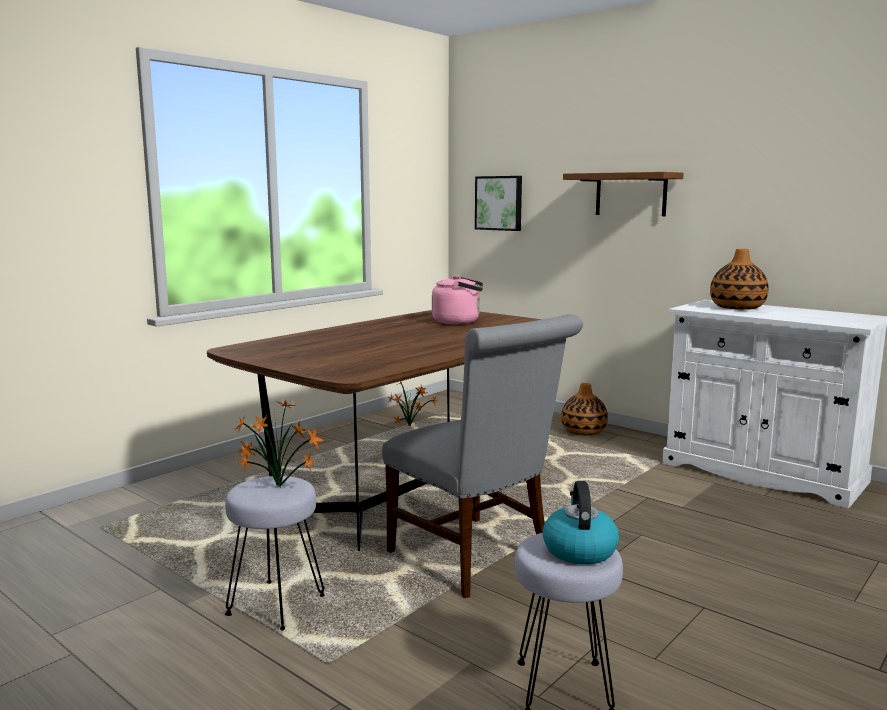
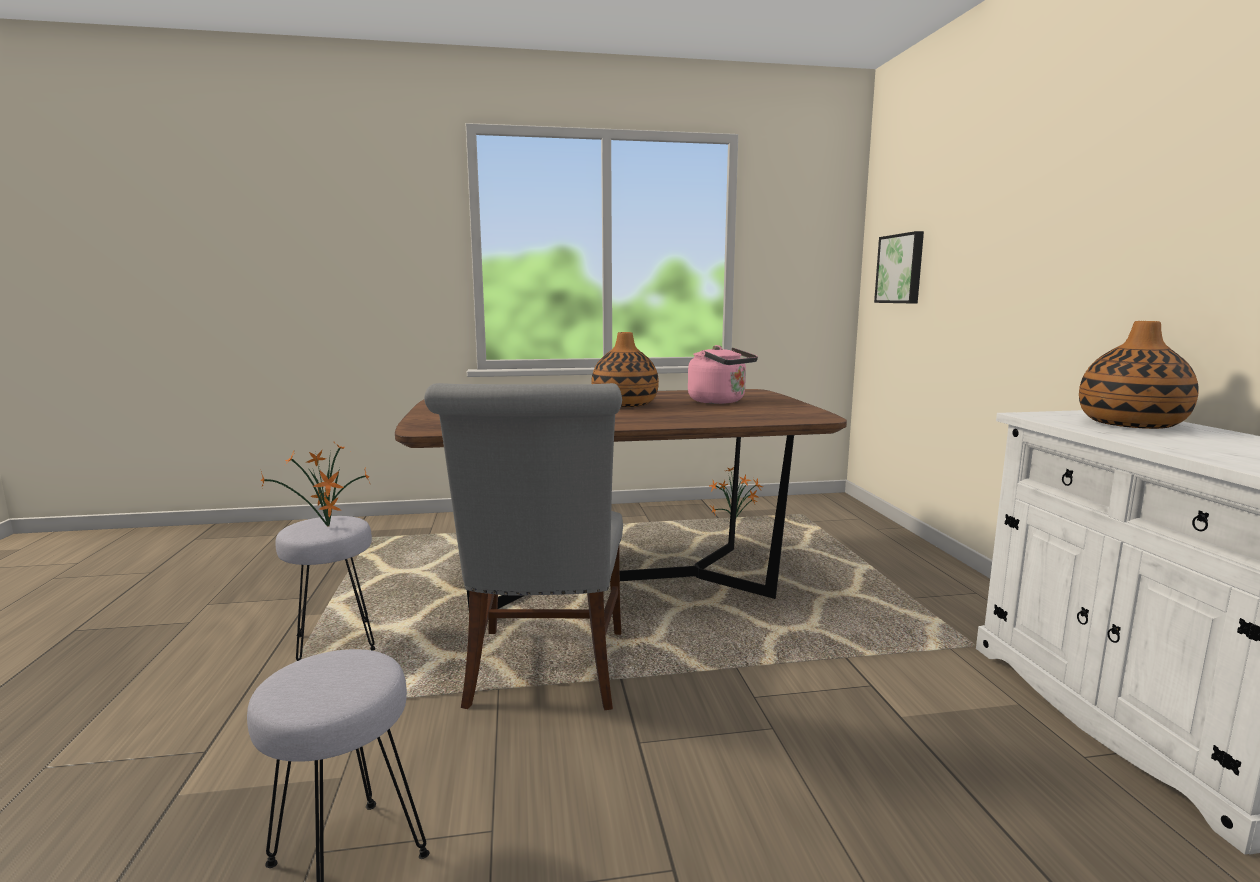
camera: 40 degrees right, 0 degrees up
(579, 550) = (332, 685): kettle -> none
(583, 431) = (929, 576): vase -> vase (624, 405)
(631, 194) = (1037, 244): brown shelf -> none

